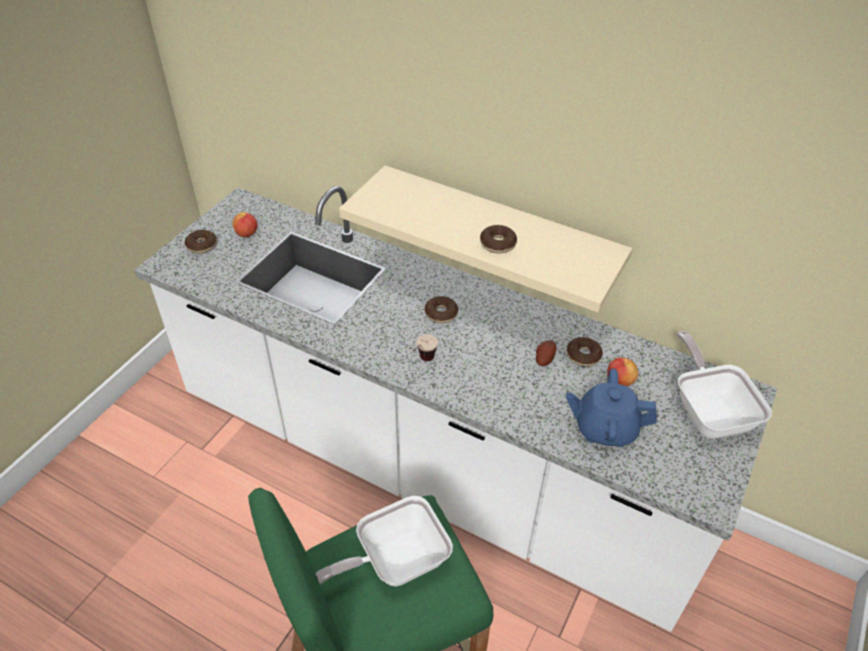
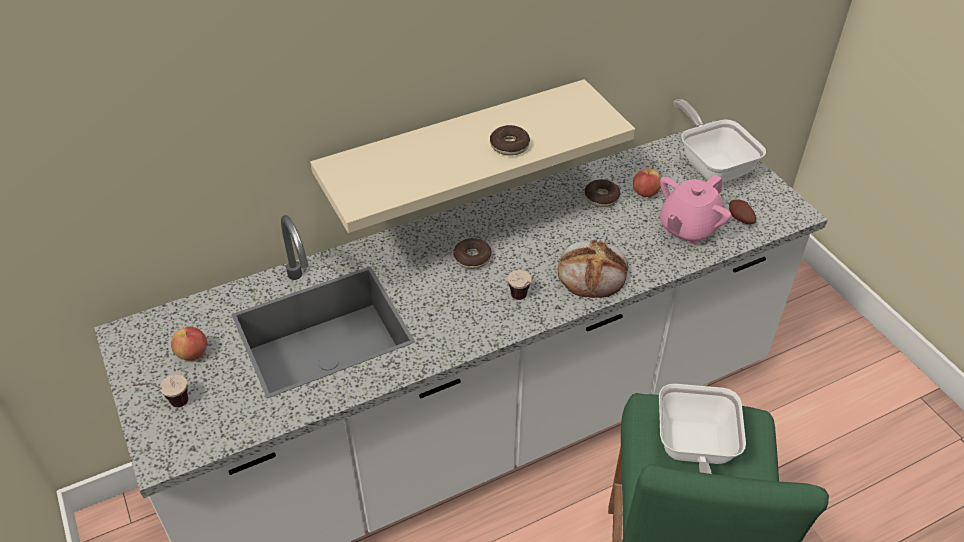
camera: 55 degrees left, 0 degrees up
(202, 245) = (168, 404): donut -> cup
(490, 389) = (593, 272): none -> bread
(544, 359) = (585, 222): potato -> potato (739, 219)
(605, 428) = (688, 228): blue teapot -> pink teapot
(709, 412) = (712, 165): frying pan -> frying pan turned 45 degrees clockwise

